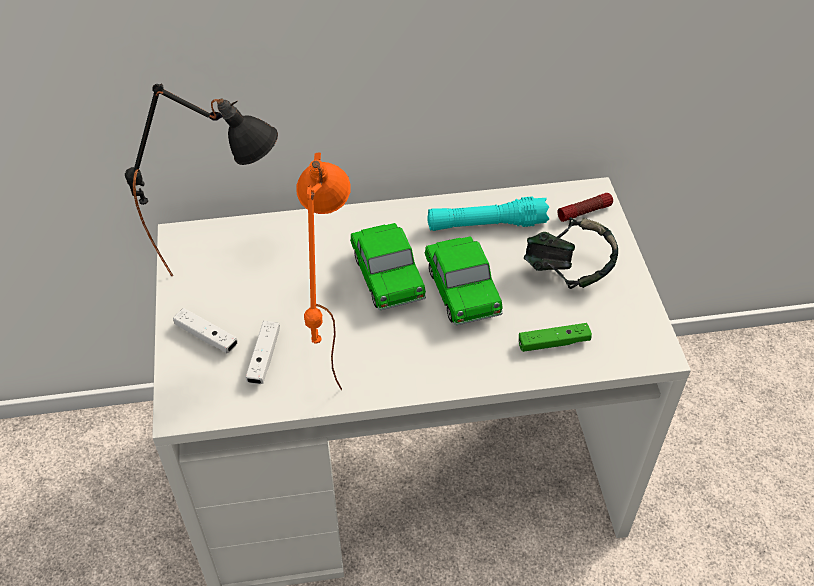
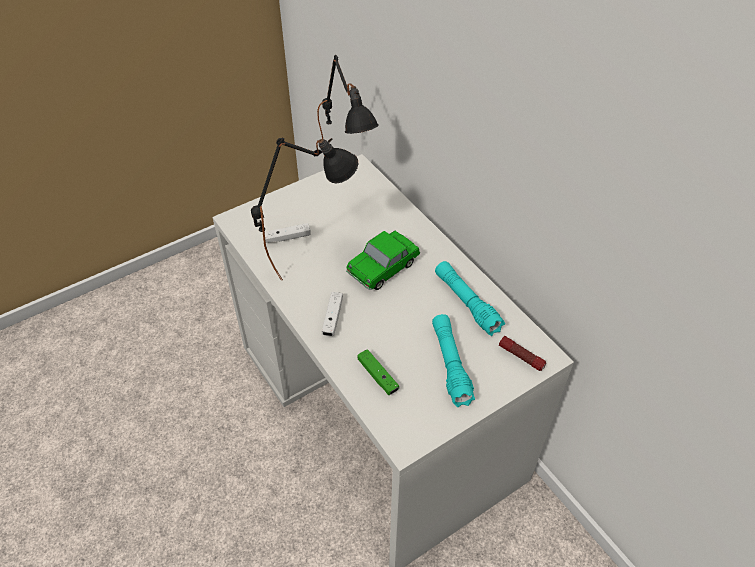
camera: 65 degrees right, 0 degrees up
(206, 336) = (290, 208): white game controller -> white game controller (332, 318)
(327, 345) = (311, 261): orange table lamp -> black table lamp
(461, 292) = (394, 310): toy car -> none
(567, 272) = (450, 364): headphones -> turquoise flashlight

